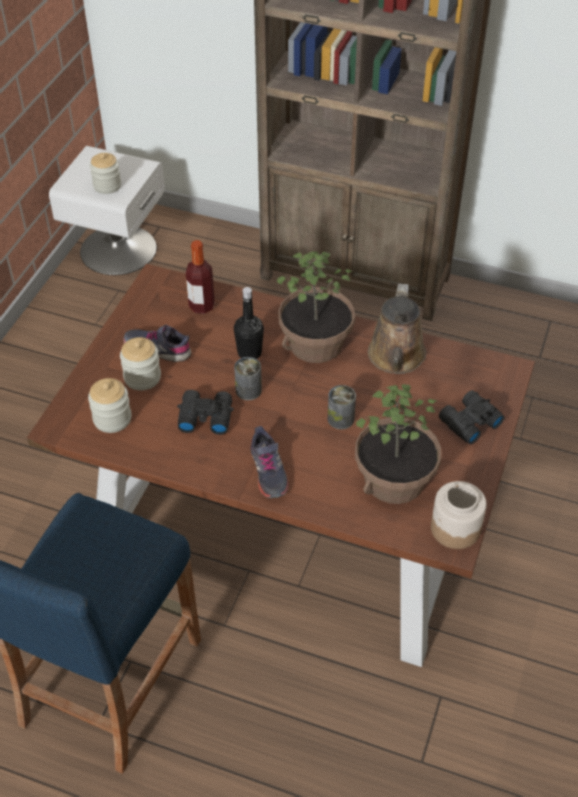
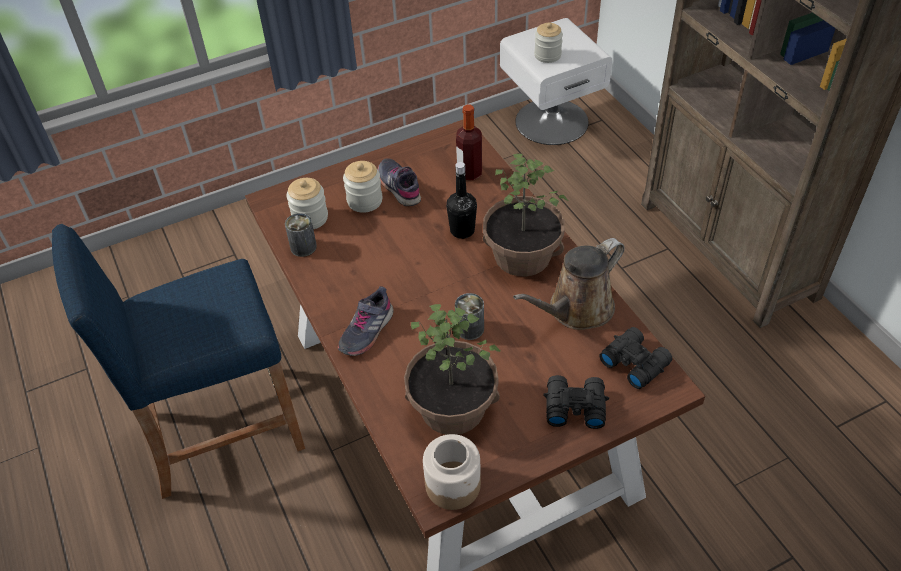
camera: 45 degrees right, 0 degrees up
(204, 416) = (372, 258): black binoculars -> black binoculars (634, 361)
(248, 390) = (427, 259): can -> can (303, 247)

